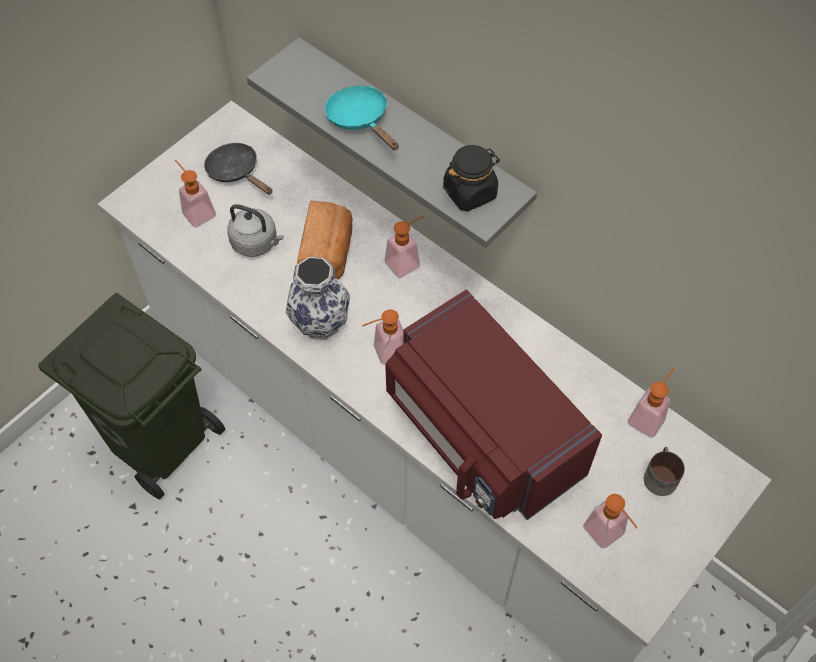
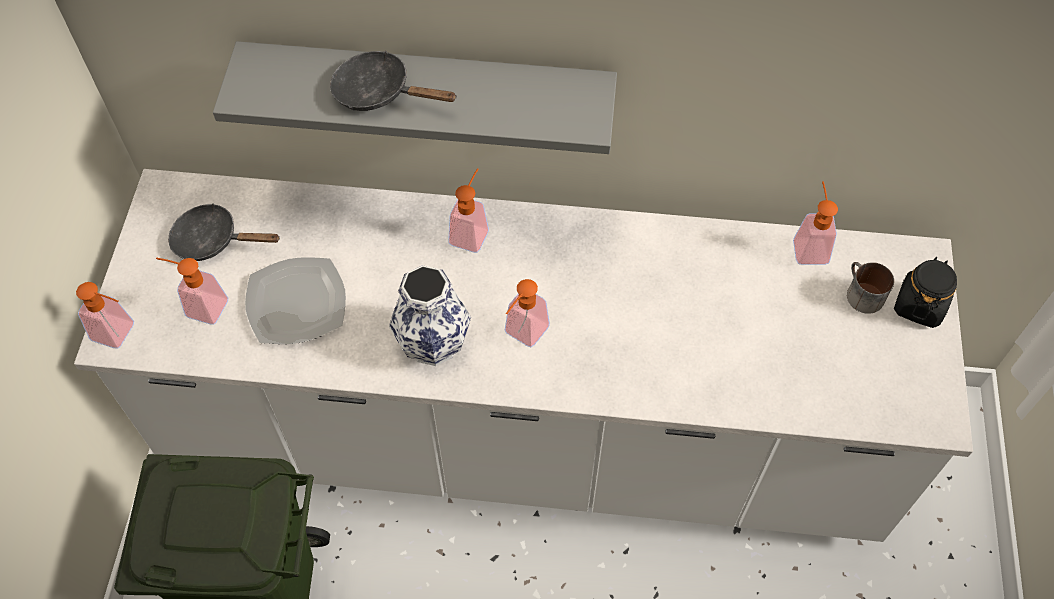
camera: 35 degrees left, 0 degrees up
(256, 243) = (297, 302): grey kettle -> plate
(328, 254) = (383, 270): bread -> none
(360, 120) = (379, 92): turquoise frying pan -> black frying pan
(470, 192) = (554, 106): black jar -> black jar (919, 305)
(481, 435) = (678, 356): red microwave -> none
(608, 535) = (863, 376): soap dispenser -> soap dispenser (120, 334)

